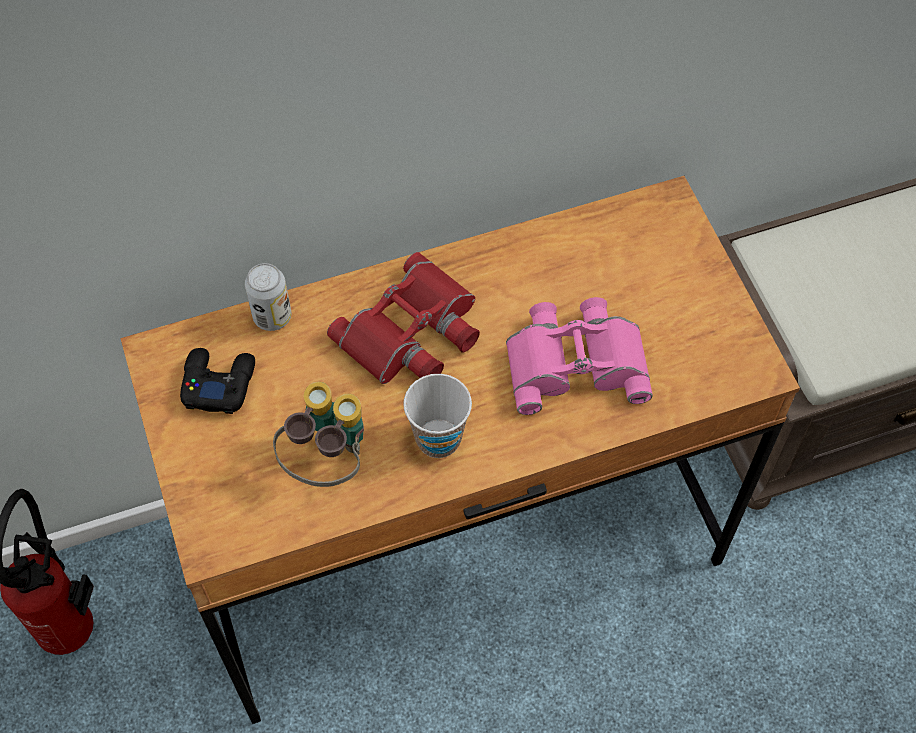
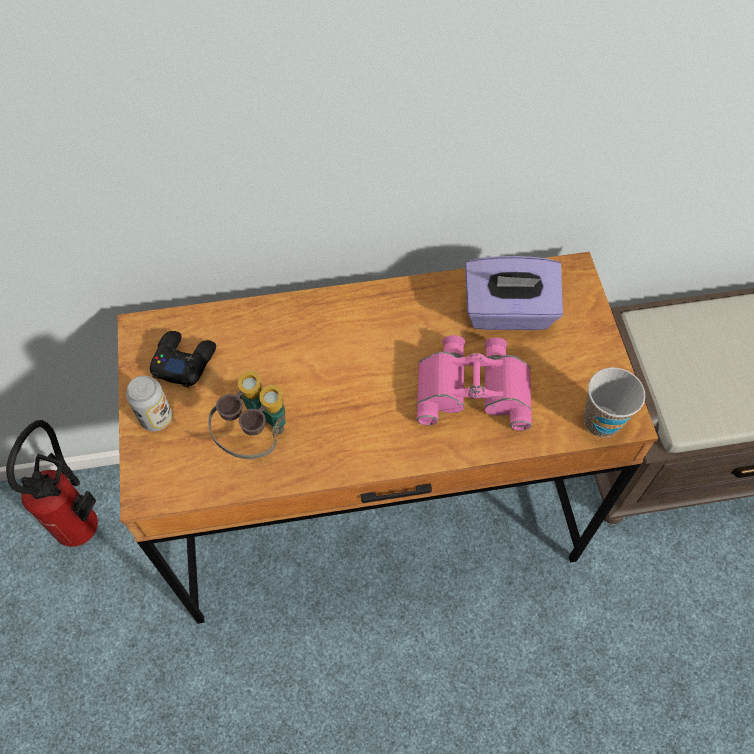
camera: 10 degrees right, 0 degrees up
(272, 316) = (238, 315): can -> can (156, 418)
(413, 333) = (346, 345): red binoculars -> none
(438, 439) = (348, 433): cup -> cup (601, 421)
(600, 265) = (508, 313): none -> purple tissue box

